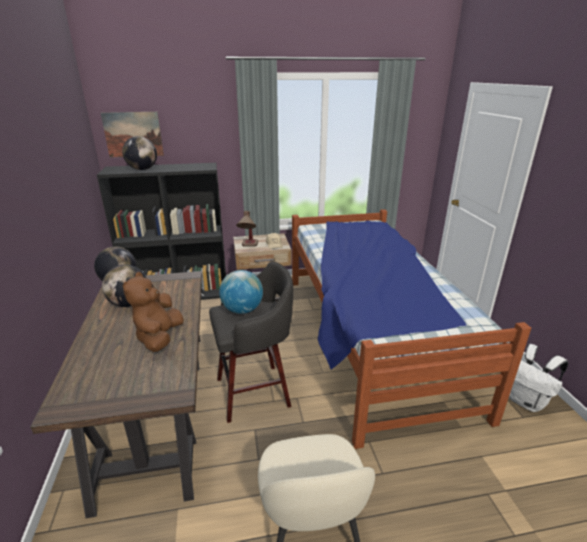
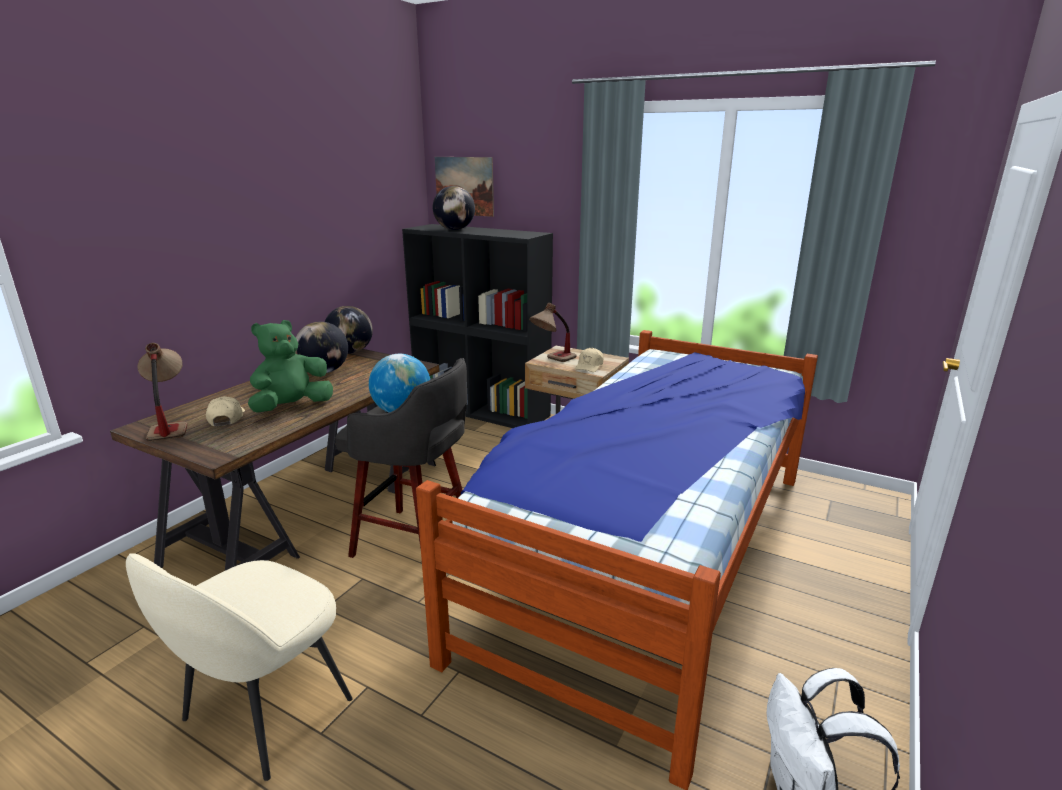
camera: 40 degrees right, 5 degrees down
(83, 395) = (169, 425): none -> table lamp
(124, 367) = (226, 418): none -> beige cap
(159, 337) = (292, 407): brown plush toy -> green plush toy

